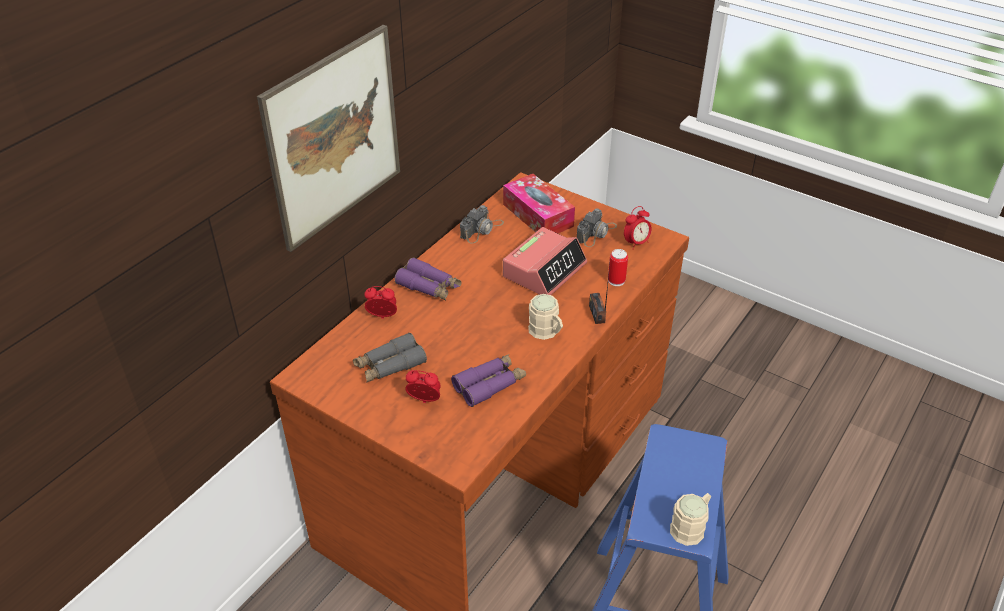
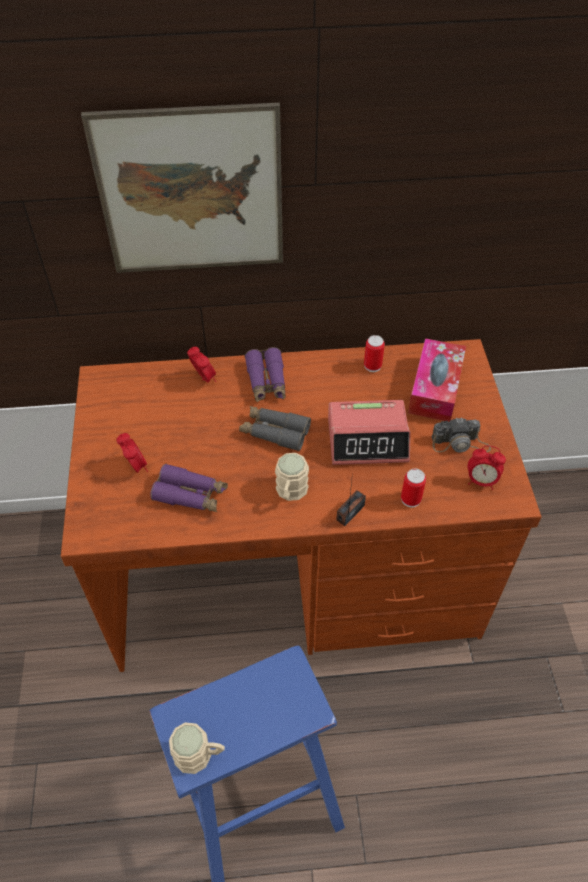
camera: 50 degrees right, 10 degrees up
(389, 365) = (155, 419): grey binoculars -> grey binoculars (274, 432)
(482, 229) = (372, 366): camera -> can

